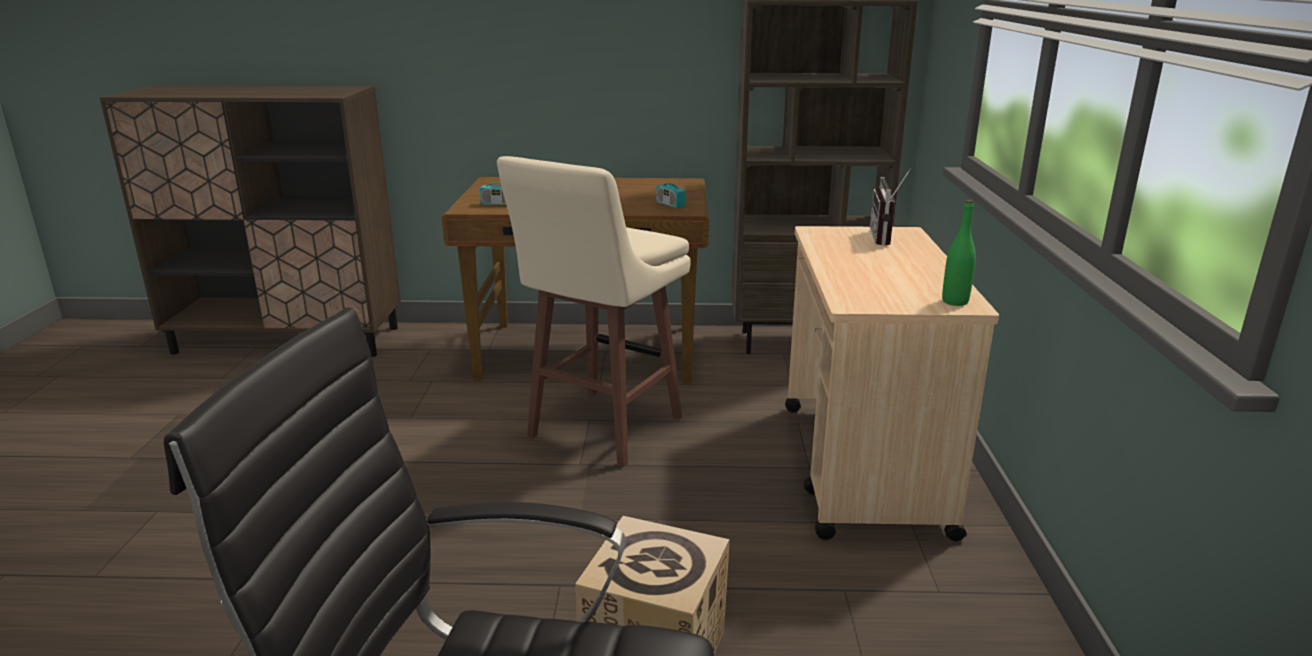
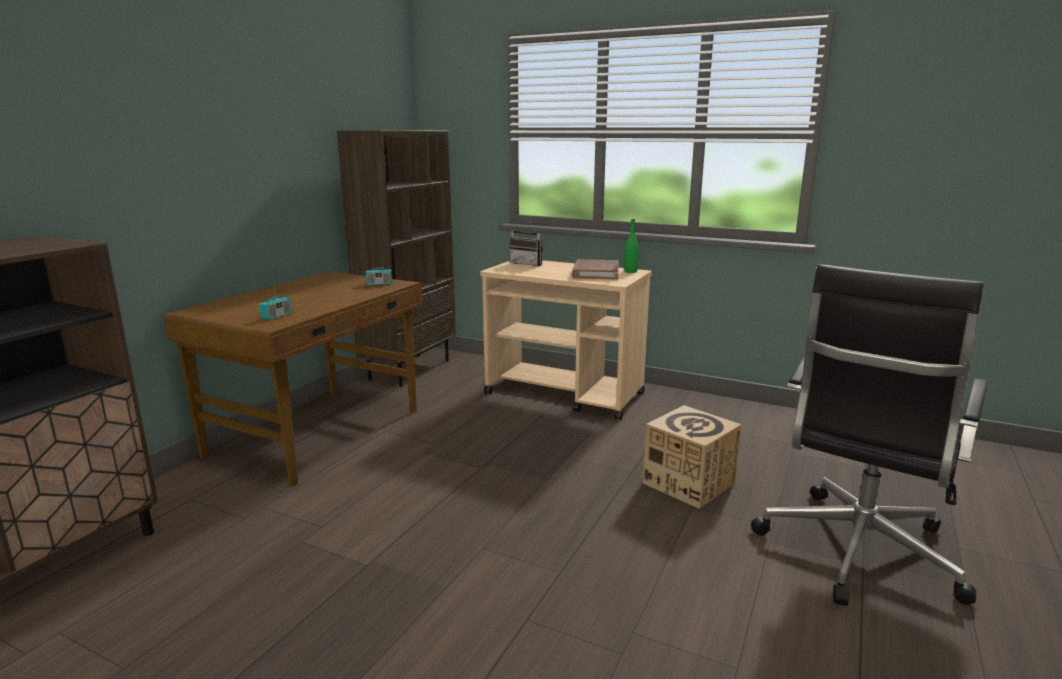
camera: 65 degrees left, 5 degrees down
(602, 429) = (442, 451): beige stool -> none
(899, 282) = (595, 273): none -> brown book

